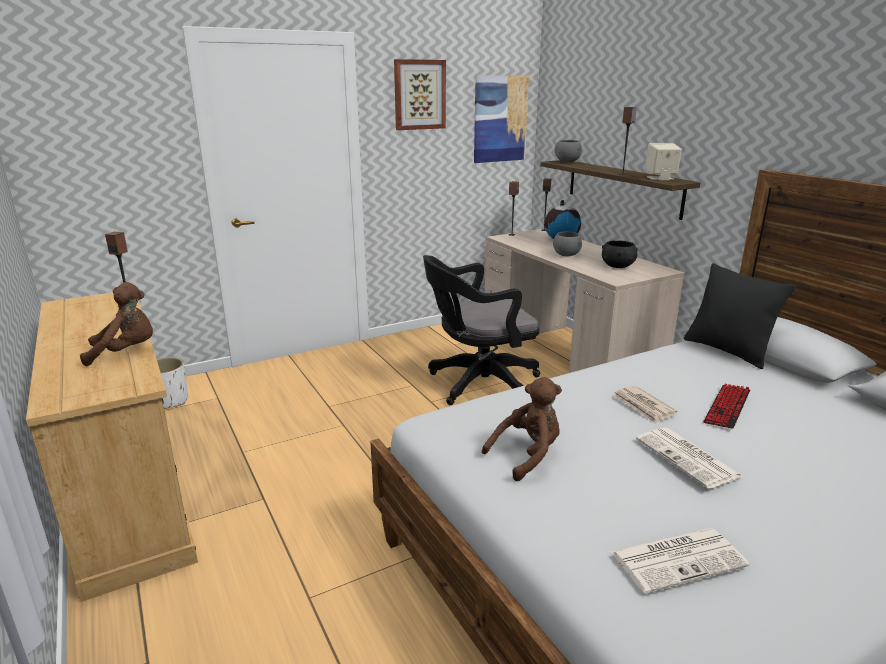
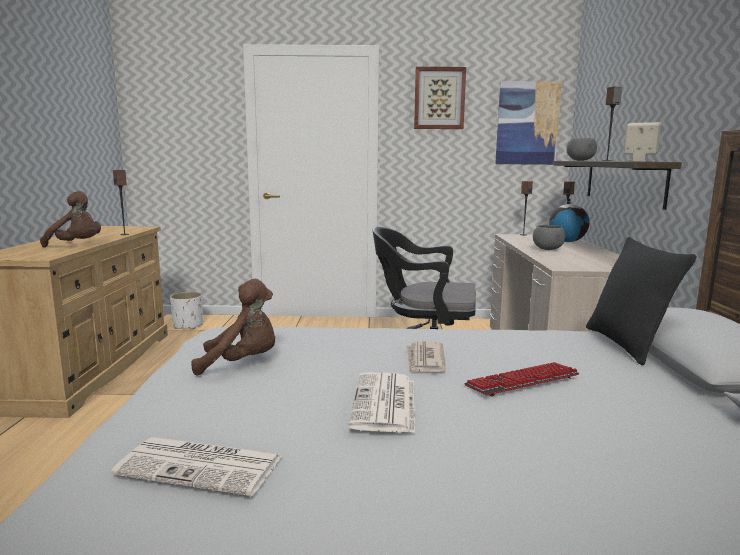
camera: 30 degrees right, 10 degrees down
(618, 266) = (589, 260): black bowl -> none

